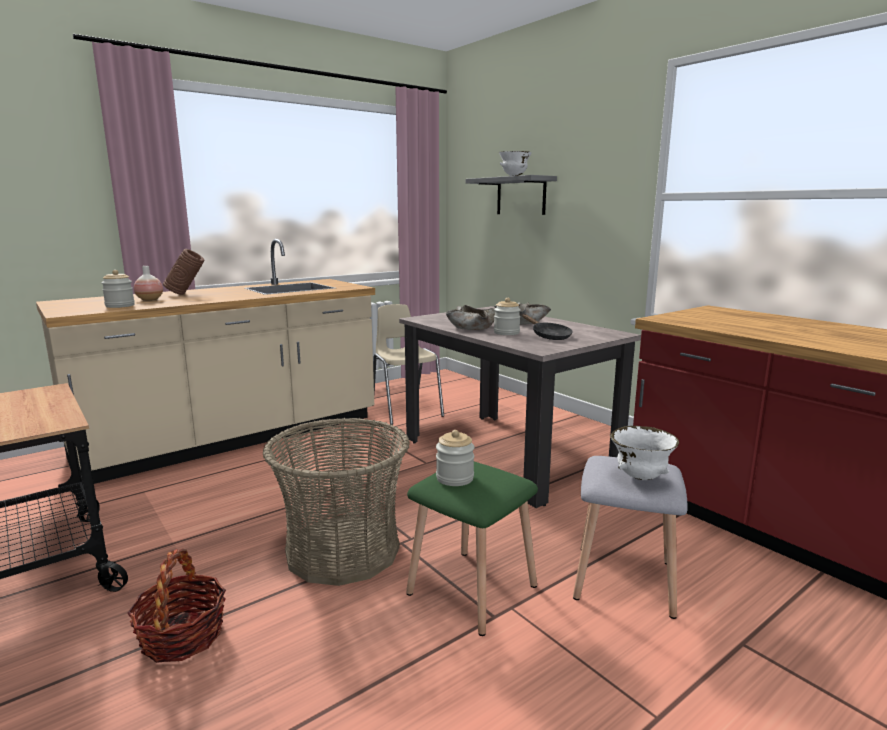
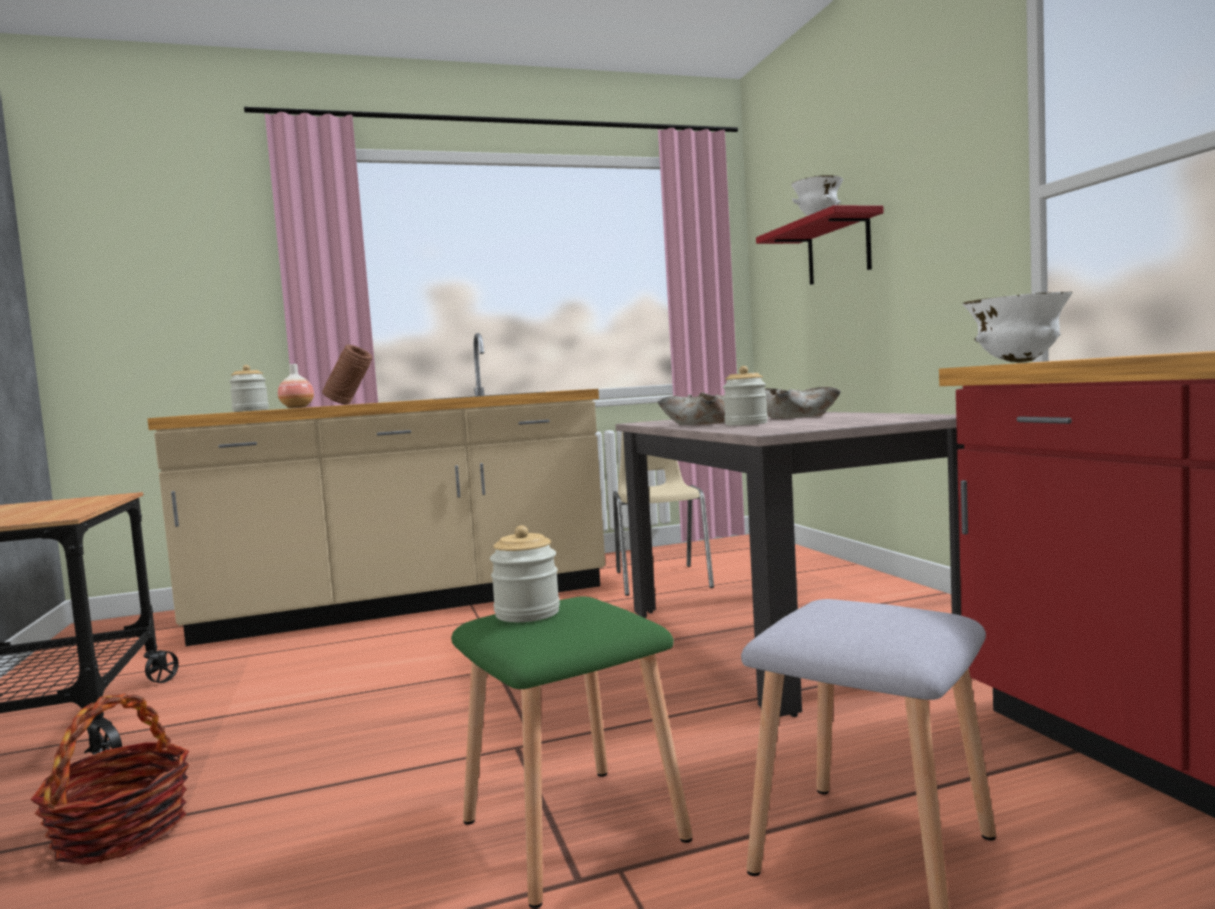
camera: 20 degrees right, 10 degrees down
(342, 550) = (424, 748): basket -> none
(521, 196) = (838, 250): grey shelf -> red shelf
(548, 336) = (809, 423): black frying pan -> none
(640, 477) = (866, 626): white bowl -> white bowl (1017, 362)

